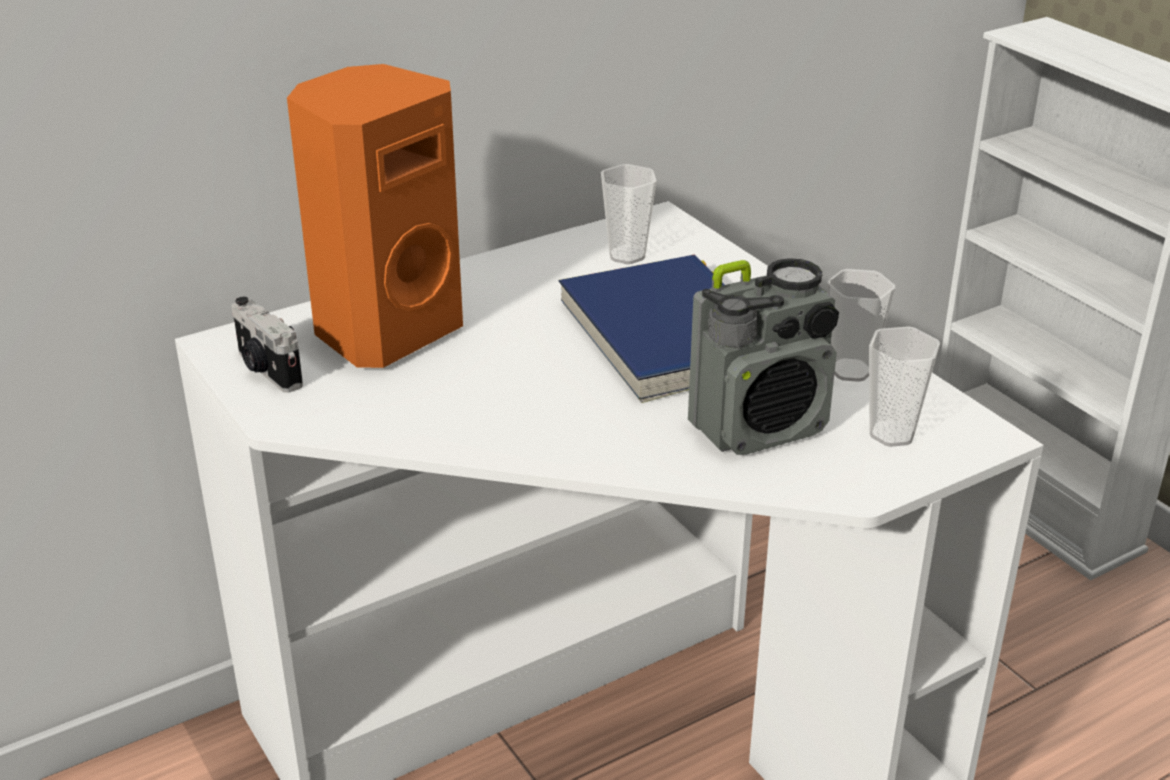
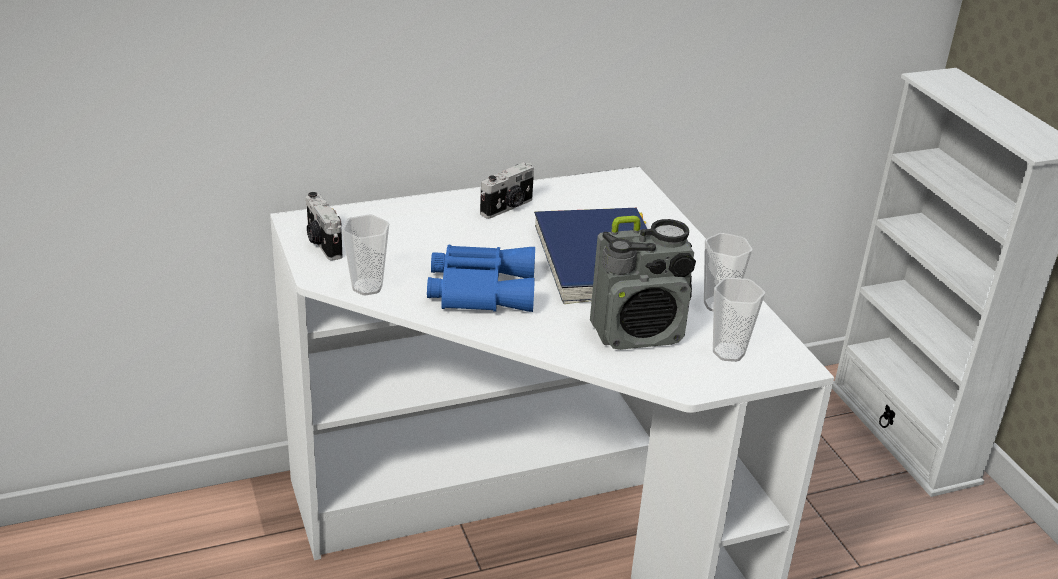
camera: 10 degrees right, 0 degrees up
(385, 331) = (409, 229): orange speaker -> none
(513, 280) = (508, 207): none -> camera
(516, 399) = (480, 288): none -> blue binoculars
(627, 255) = (594, 201): cup -> cup (367, 287)

